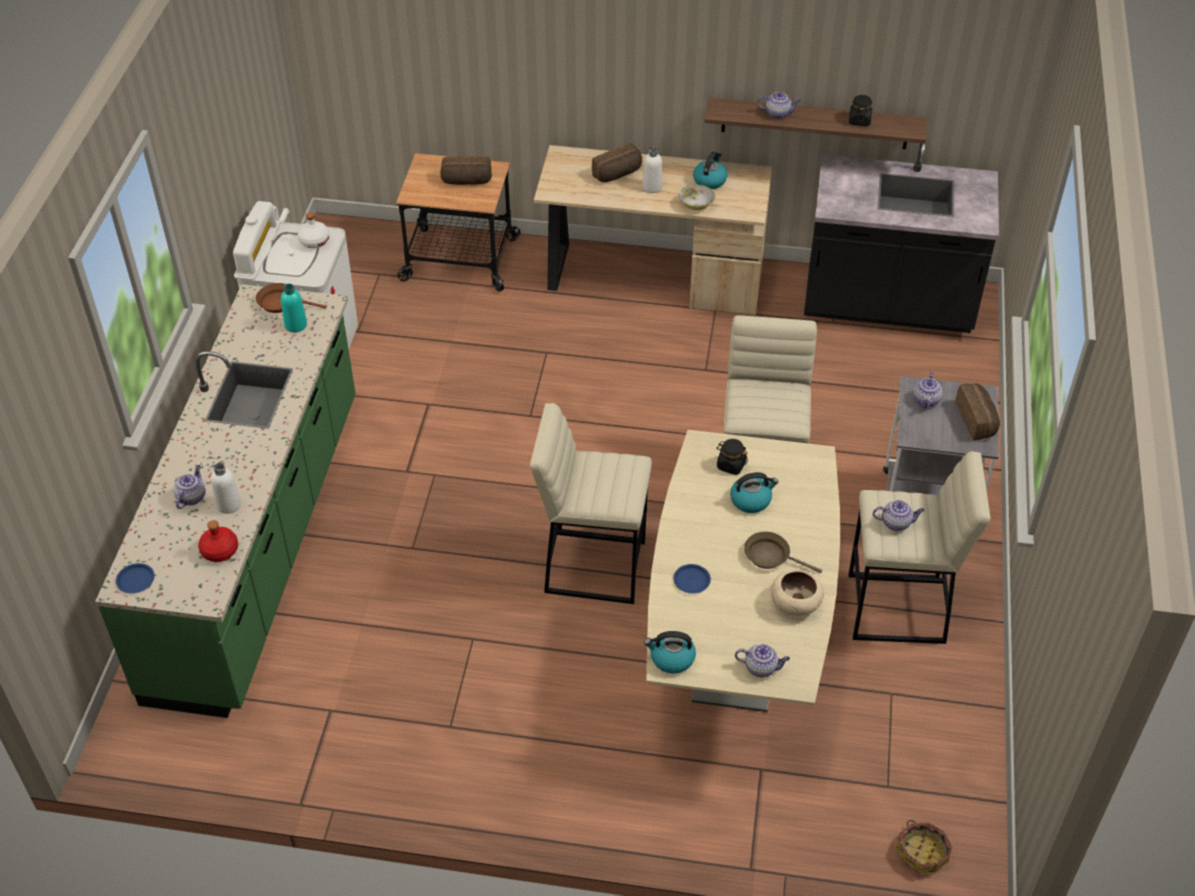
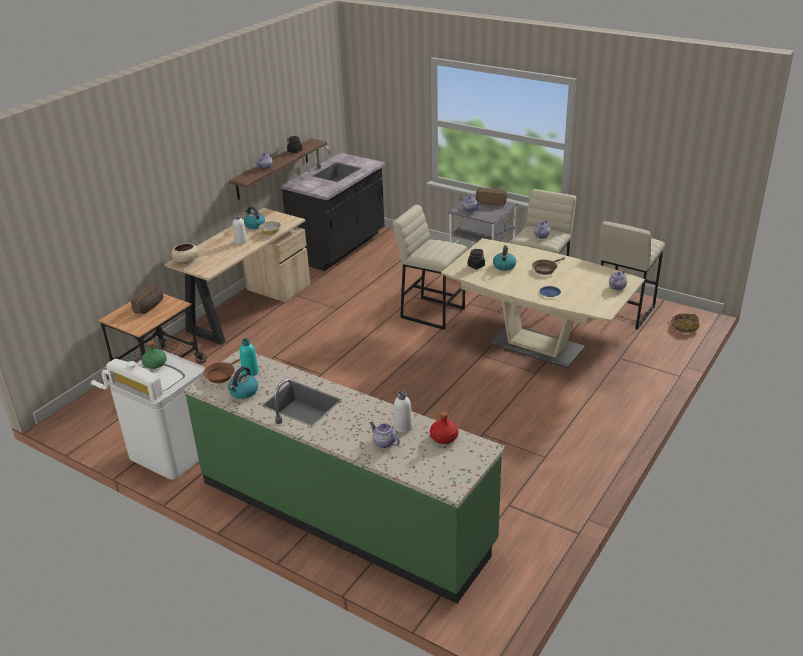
camera: 65 degrees left, 15 degrees down
(135, 580) = (449, 480): blue plate -> none
(314, 241) = (154, 364): white bottle -> green bottle
(592, 566) = (454, 378): beige stool -> beige stool (623, 312)
(618, 174) = (217, 249): bread -> none
(671, 658) = (600, 309): kettle -> kettle (243, 392)
(795, 603) = (580, 269): beige bowl -> beige bowl (186, 261)

